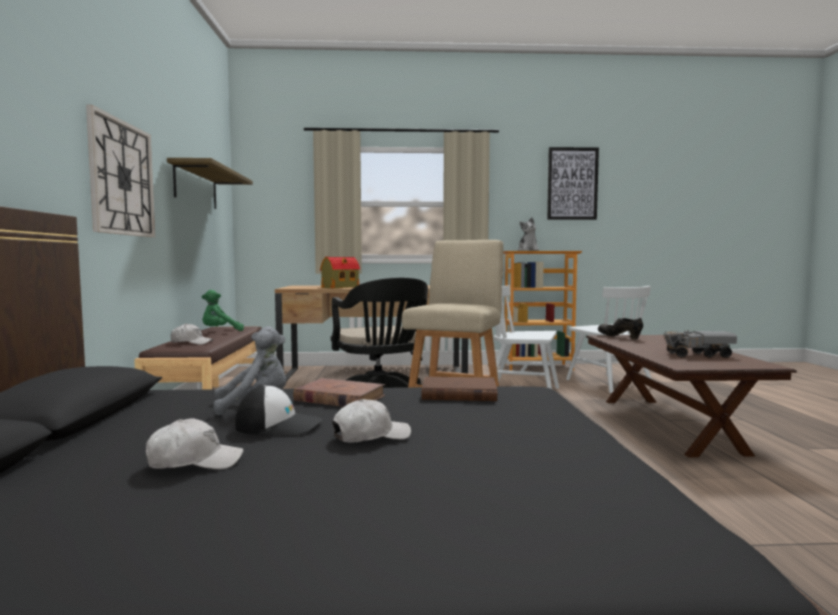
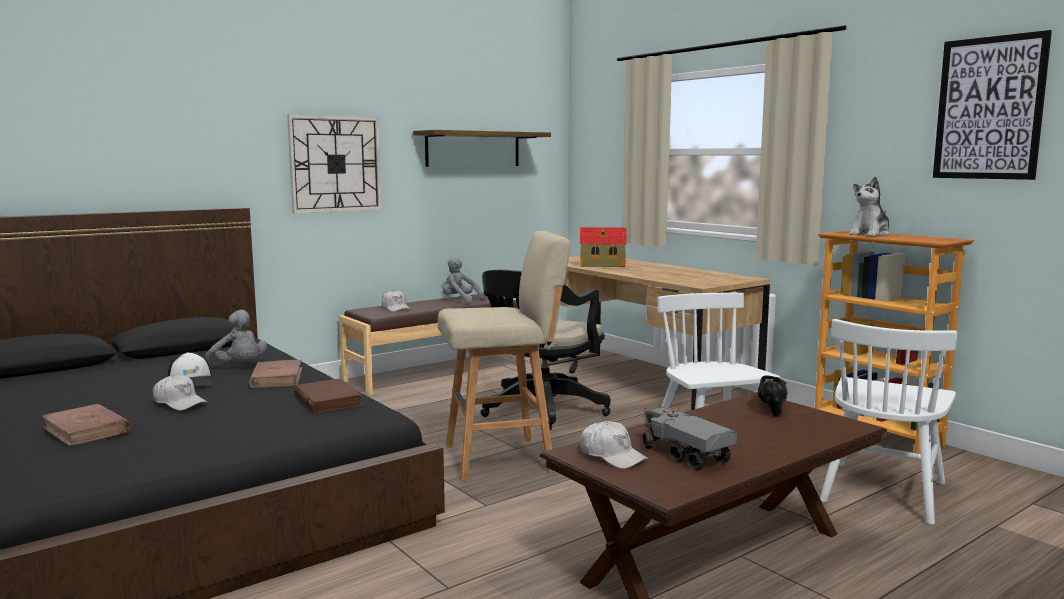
camera: 55 degrees right, 5 degrees up
(195, 461) = (110, 386): white cap -> white cap (612, 456)
(220, 332) = (460, 301): green plush toy -> grey plush toy
(440, 483) = (86, 430): none -> brown book

